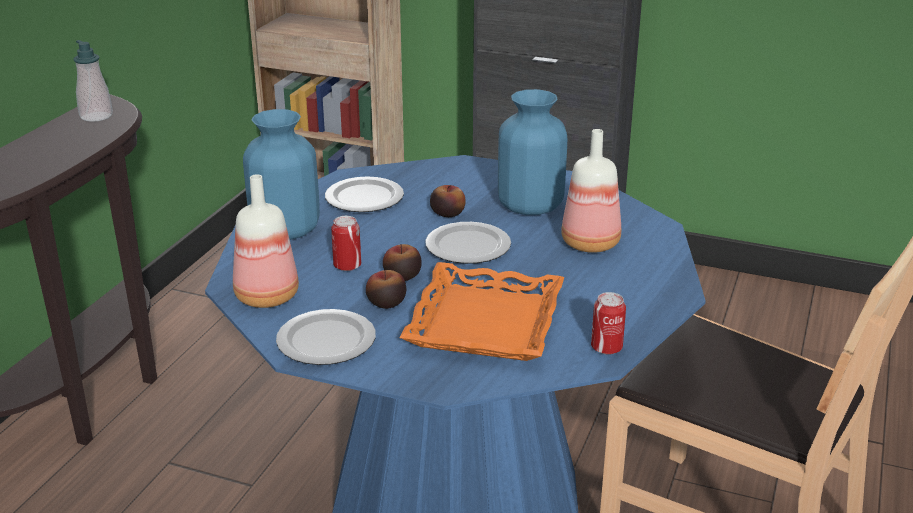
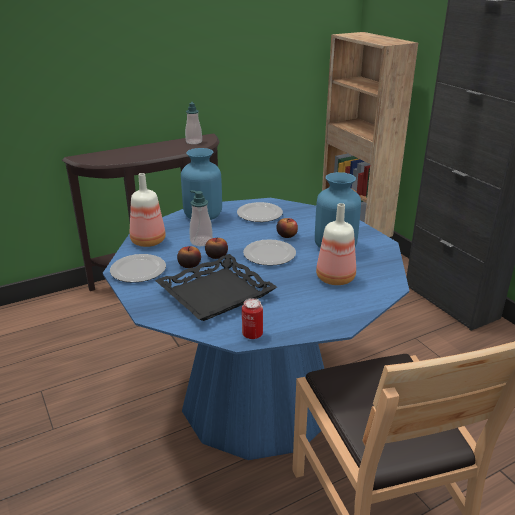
camera: 40 degrees right, 0 degrees up
(347, 266) = (201, 241): can -> soap dispenser
(486, 323) = (216, 294): orange tray -> black tray

